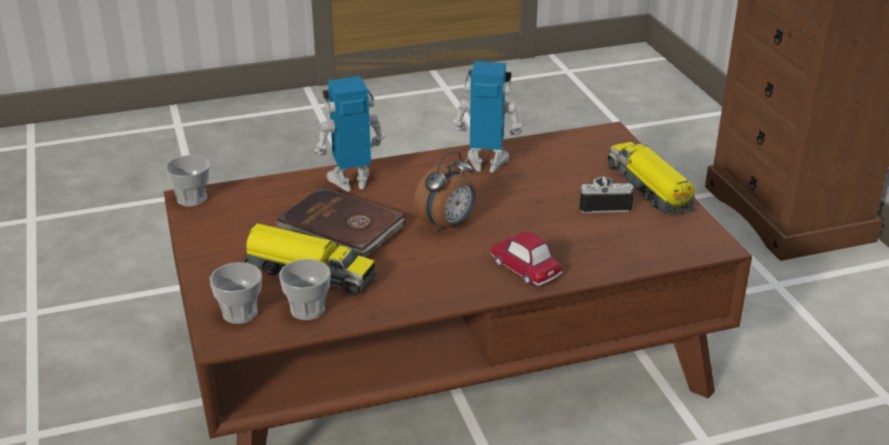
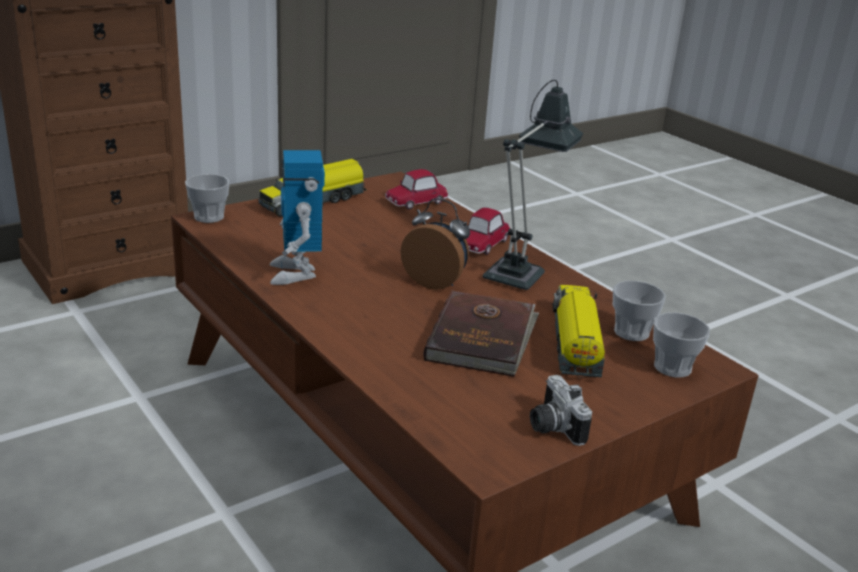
camera: 110 degrees left, 5 degrees down
(192, 199) = (487, 463): cup -> cup (209, 217)
(351, 182) = (377, 347): toy robot -> none
(453, 276) = (519, 271): none -> table lamp
(603, 204) = (352, 218): camera -> camera (552, 427)
(647, 248) = (416, 201): none -> toy car

